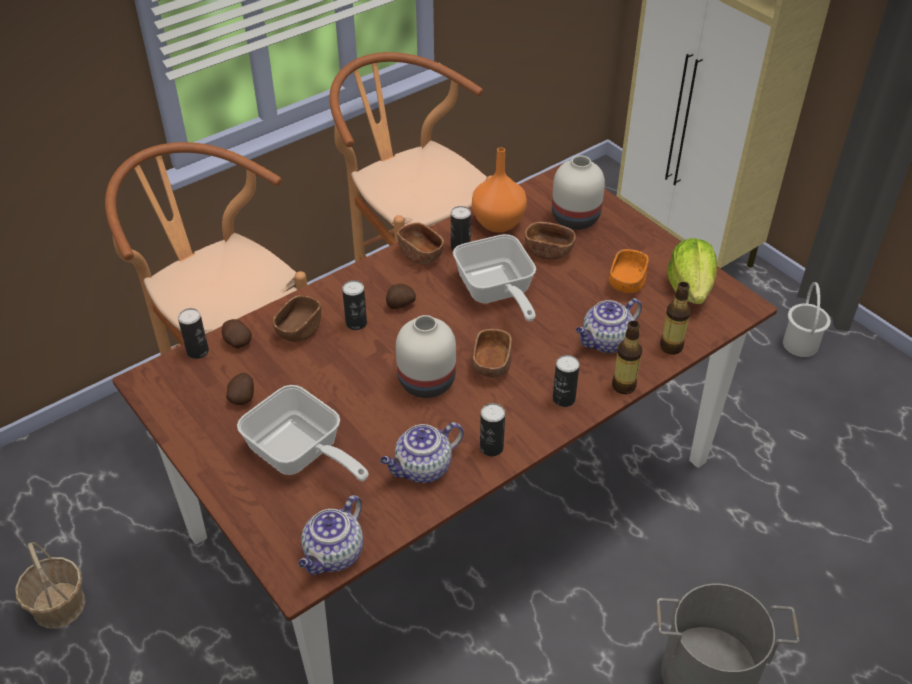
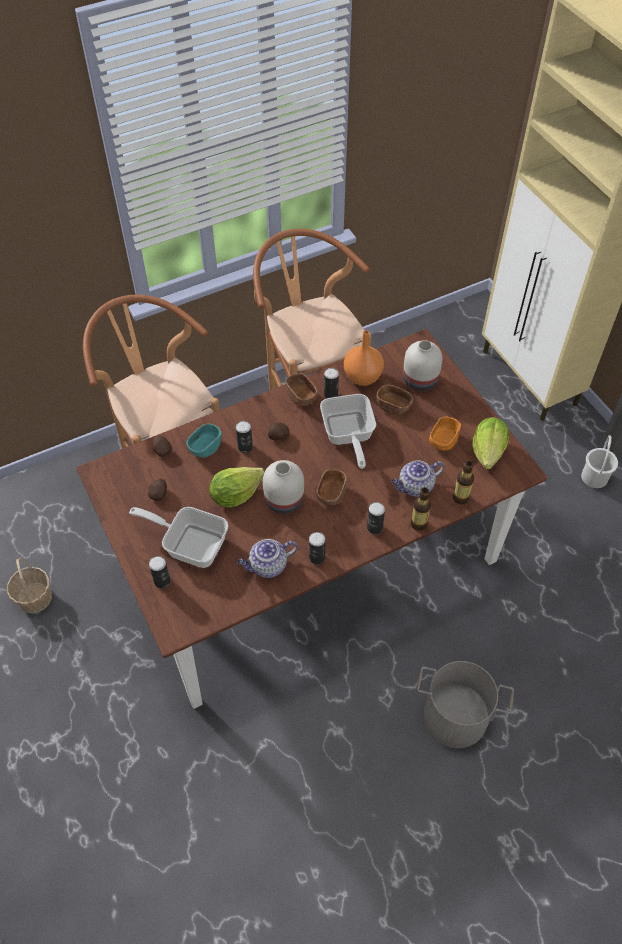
camera: 10 degrees right, 10 degrees up
(197, 351) = (134, 454): can -> can (162, 581)
(299, 330) = (205, 447): brown bowl -> turquoise bowl
(300, 455) = (190, 543): frying pan -> frying pan turned 150 degrees clockwise
(334, 555) = (198, 619): teapot -> none
(355, 383) = (235, 495): none -> lettuce

